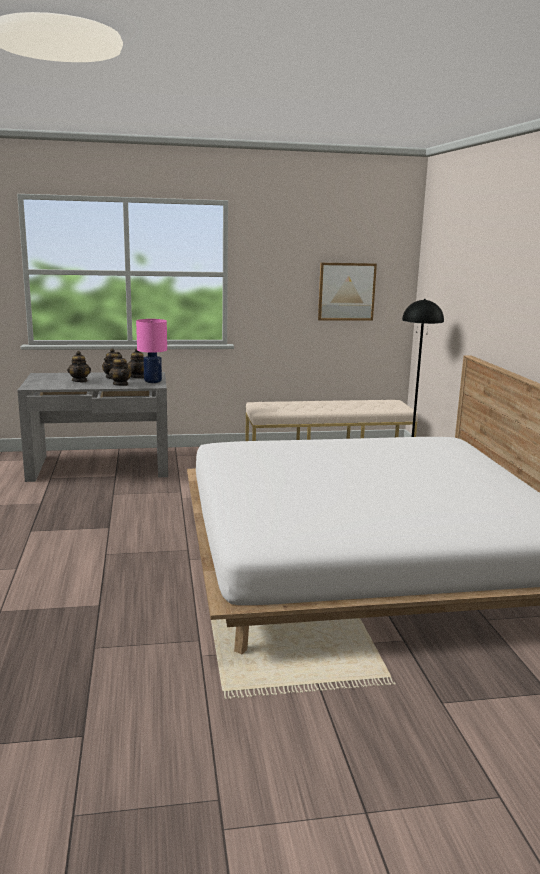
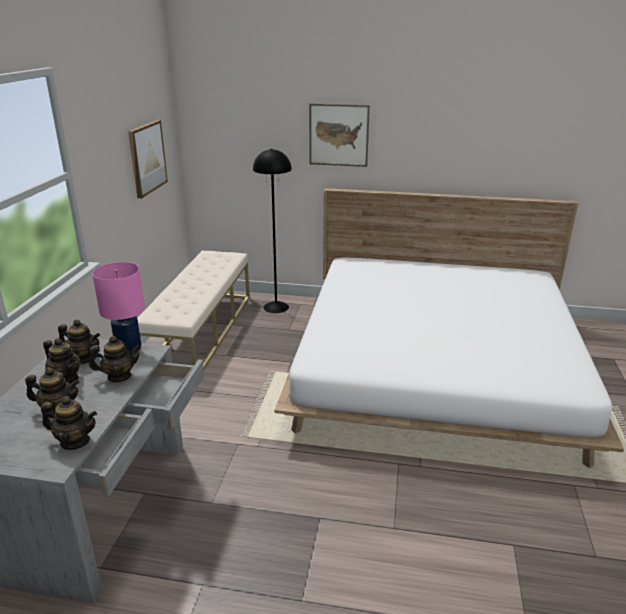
camera: 70 degrees left, 10 degrees up
(52, 386) = (75, 441): none -> teapot
(489, 296) = (338, 135): none -> picture

